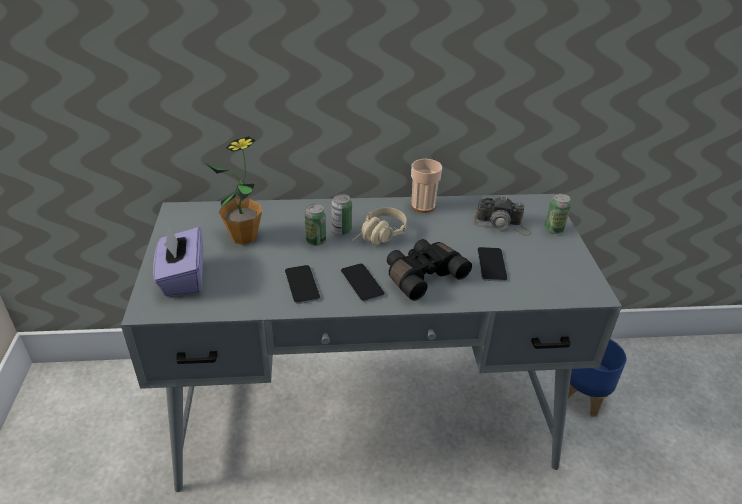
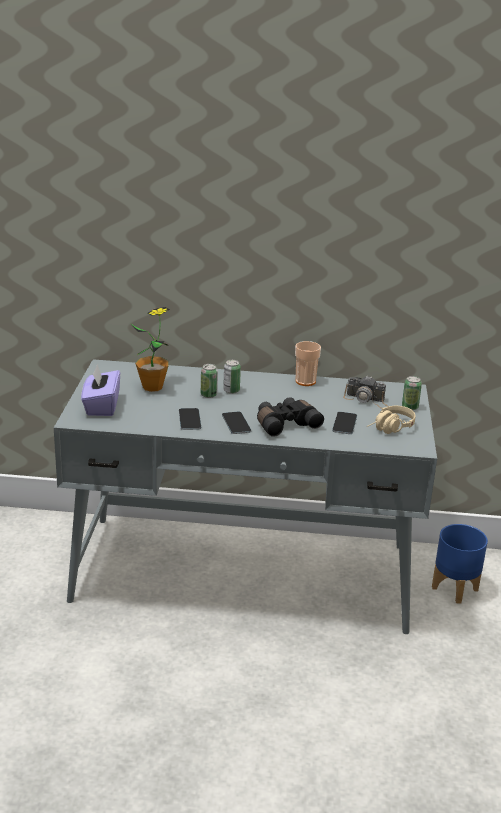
camera: 10 degrees right, 10 degrees down
(378, 237) = (260, 398): beige headphones -> beige headphones (389, 429)

